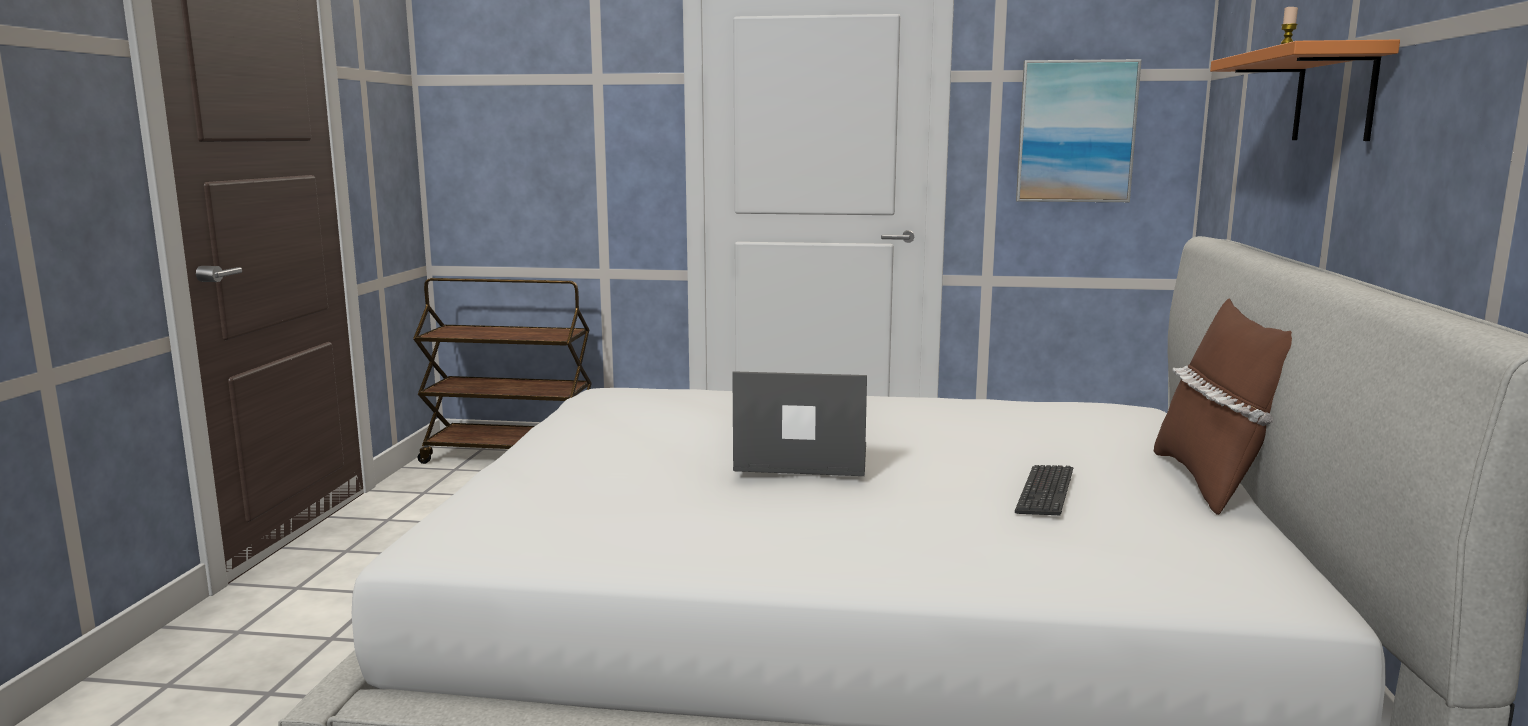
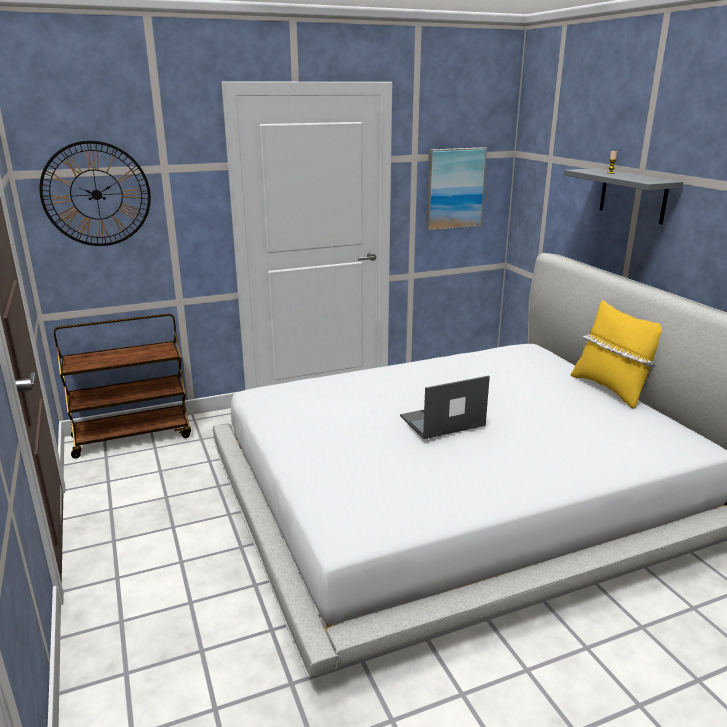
camera: 30 degrees left, 10 degrees up
(507, 109) = (96, 194): none -> wall clock
(1045, 493) = (563, 414): keyboard -> none
(1212, 482) = (610, 389): brown pillow -> yellow pillow
(1334, 96) = (633, 195): orange shelf -> grey shelf

